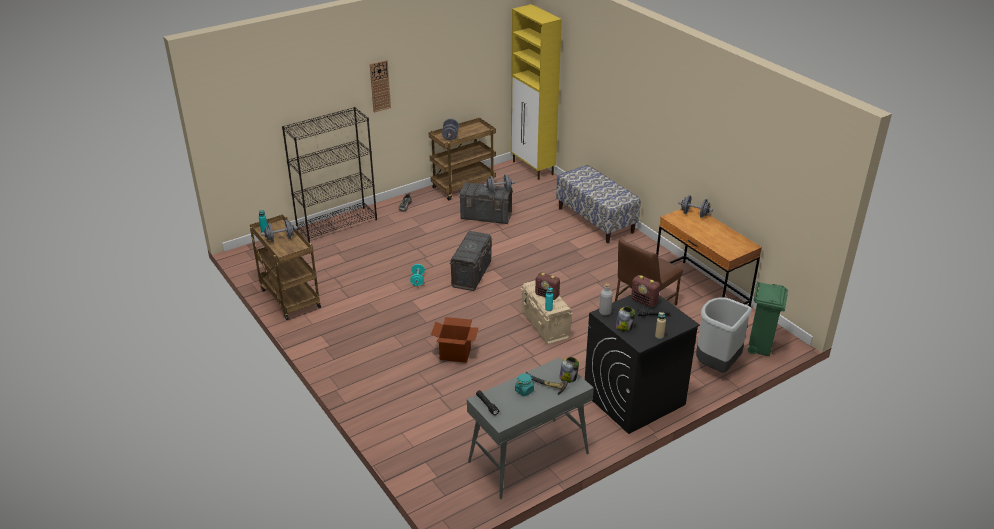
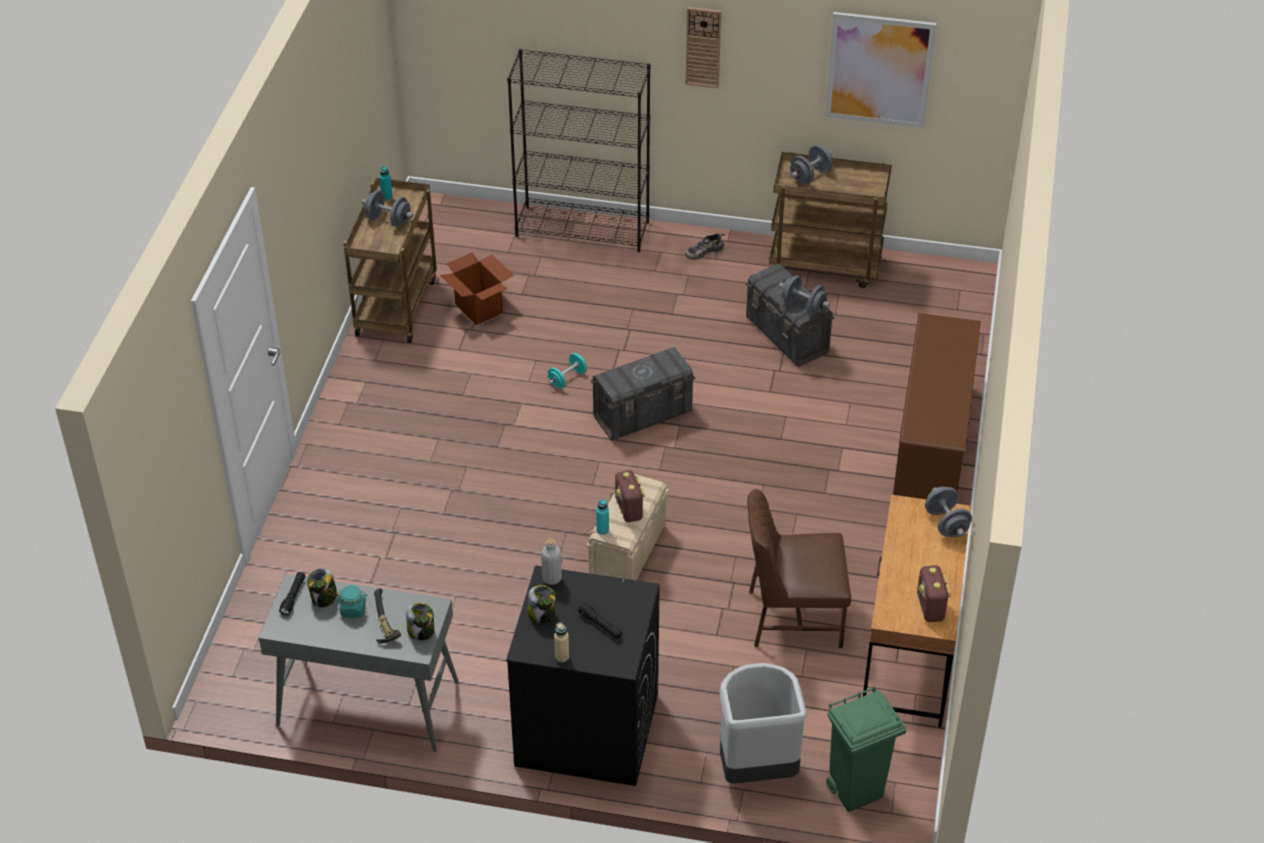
camera: 45 degrees right, 10 degrees up
(455, 354) = (471, 514): cardboard box -> cardboard box (479, 308)
(465, 65) = (879, 69): none -> picture
(502, 395) = (324, 598): none -> jar
(533, 168) = (970, 294): yellow cabinet -> none
(596, 220) = (932, 441): bench -> brown shoe rack
(644, 301) = (621, 599): radio -> radio (930, 608)

